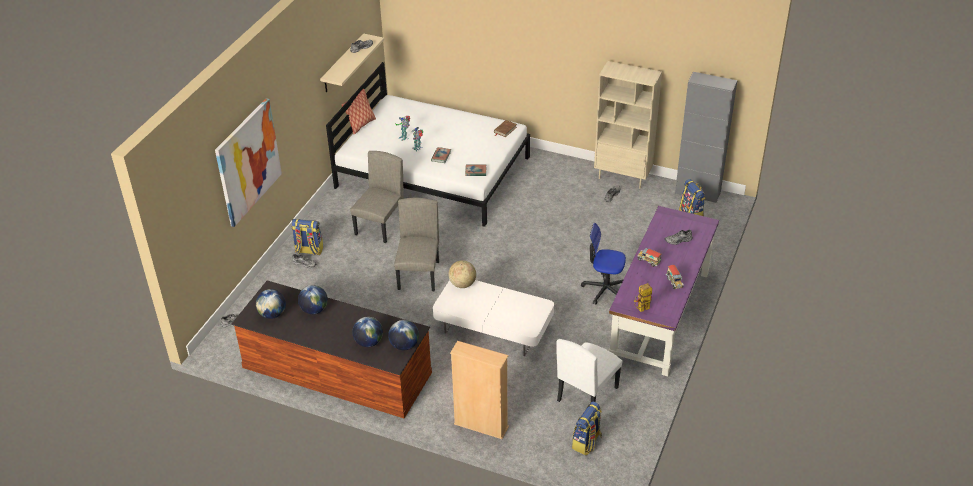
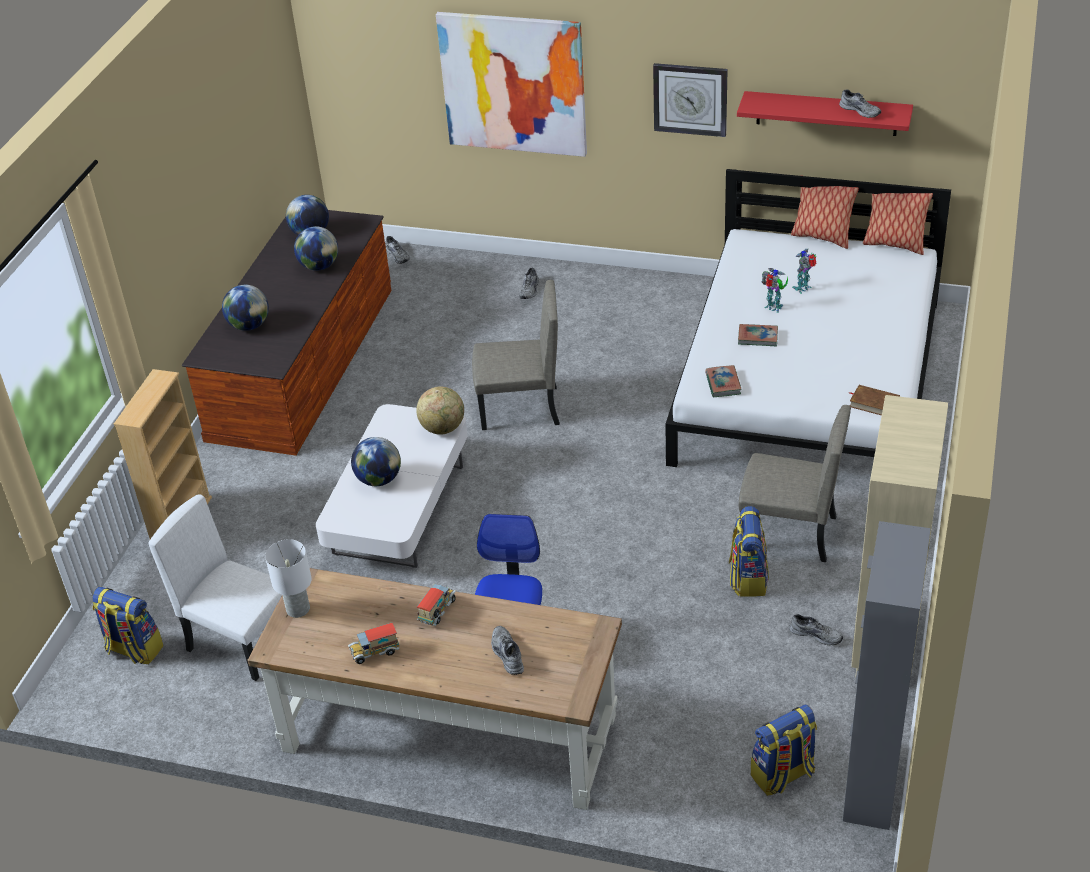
camera: 85 degrees right, 0 degrees up
(305, 102) = (690, 99): none -> wall clock
(309, 250) = (561, 288): backpack -> backpack (748, 578)
(343, 63) = (826, 113): beige shelf -> red shelf
(378, 105) = (894, 244): none -> pillow
(380, 226) = (637, 347): beige chair -> beige chair (788, 532)
(404, 345) = (240, 359): globe -> globe (379, 479)
(641, 310) = (297, 609): toy robot -> white table lamp
(660, 315) = (447, 733): purple desk -> brown desk

